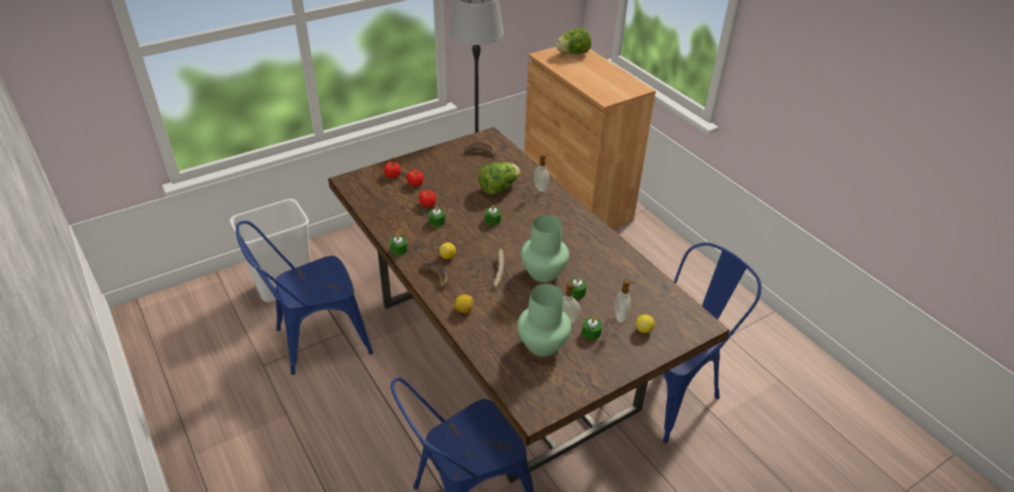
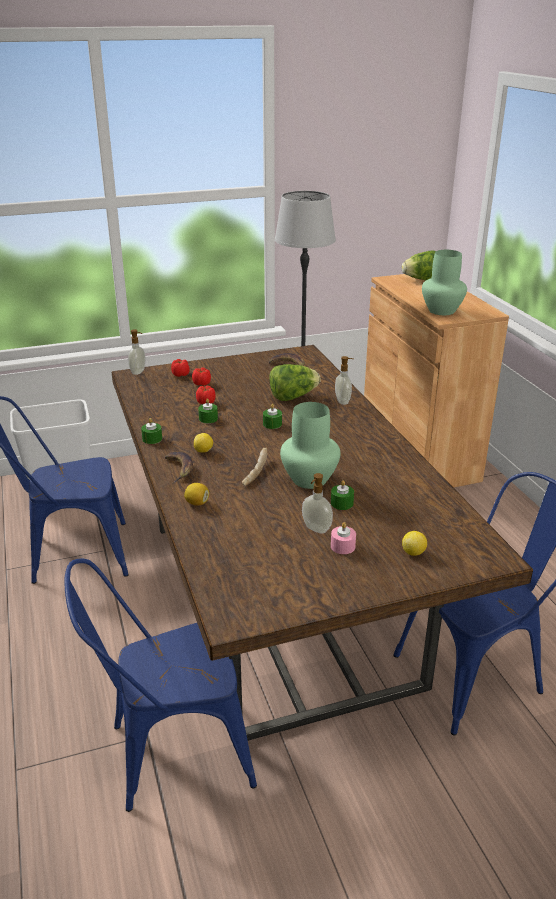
camera: 15 degrees right, 10 degrees down
(542, 344) = (274, 550): green vase -> green vase (441, 310)
(591, 333) = (343, 546): green candle -> pink candle
(621, 317) = (389, 535): soap dispenser -> soap dispenser (138, 372)

